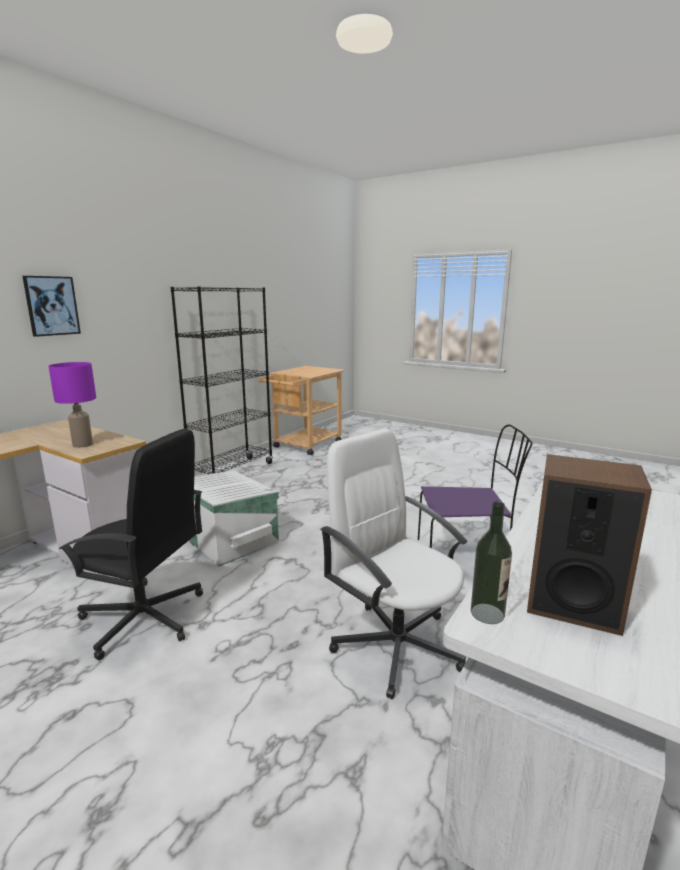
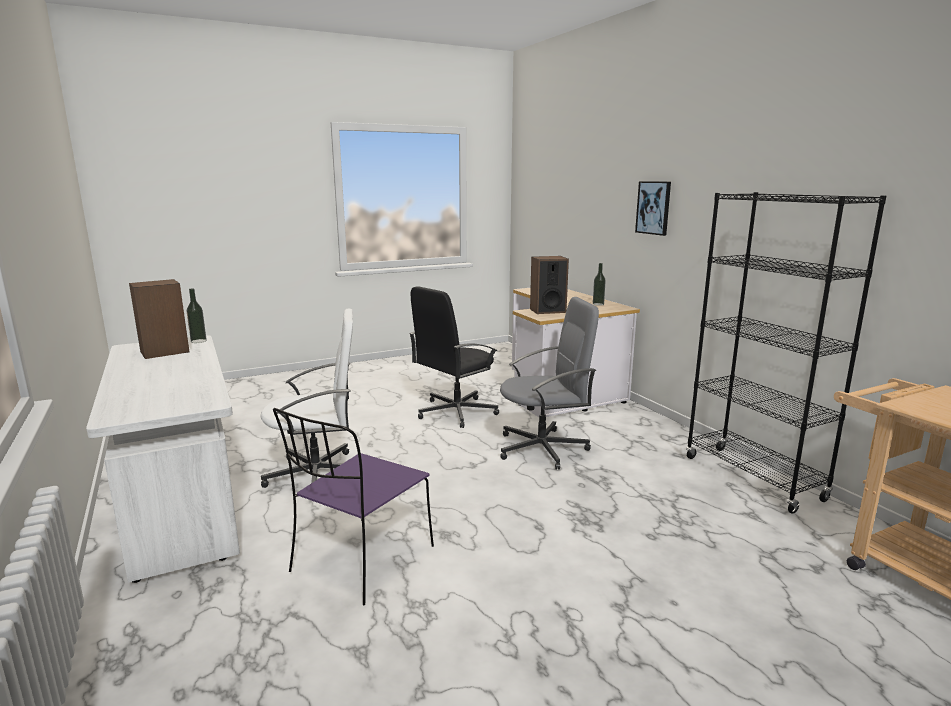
camera: 120 degrees right, 0 degrees up
(35, 432) = (598, 304): none -> bottle
(82, 445) = (547, 310): purple table lamp -> speaker
(229, 538) = (543, 448): white storage box -> grey office chair

